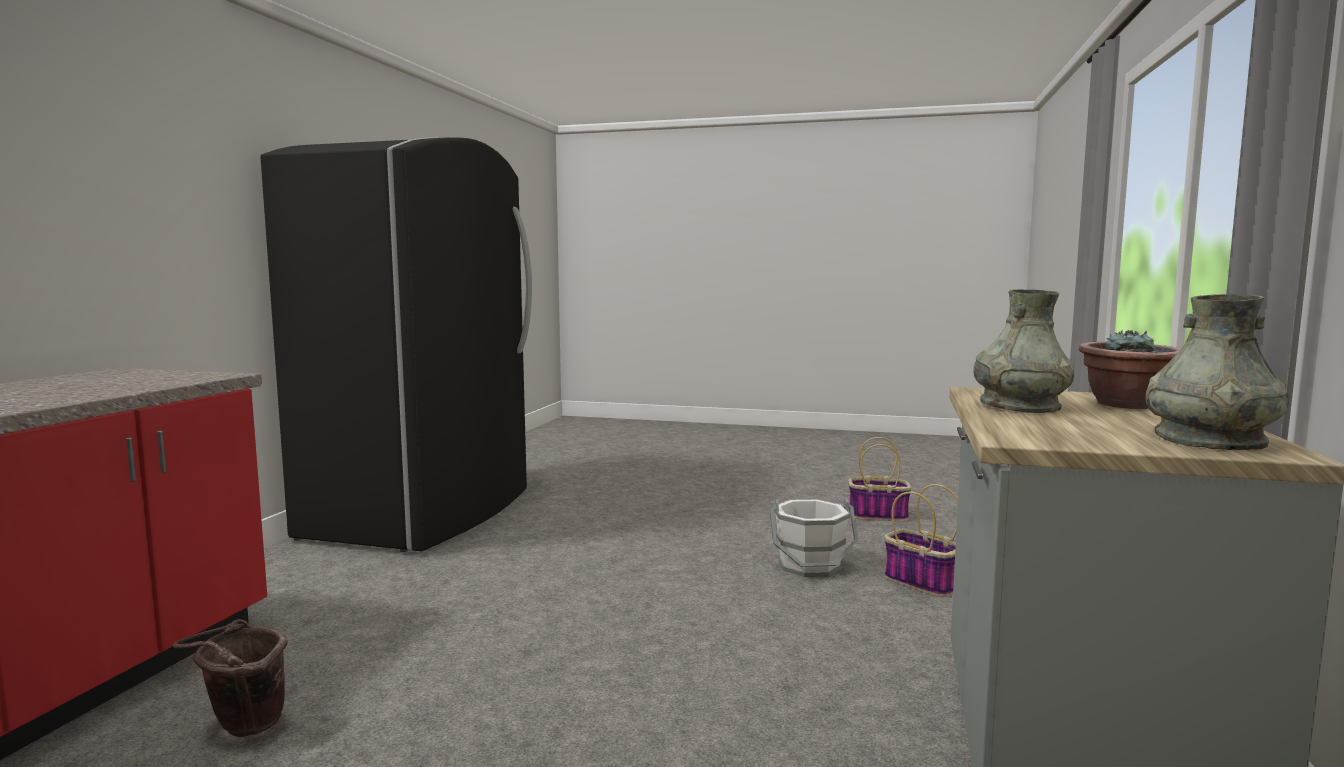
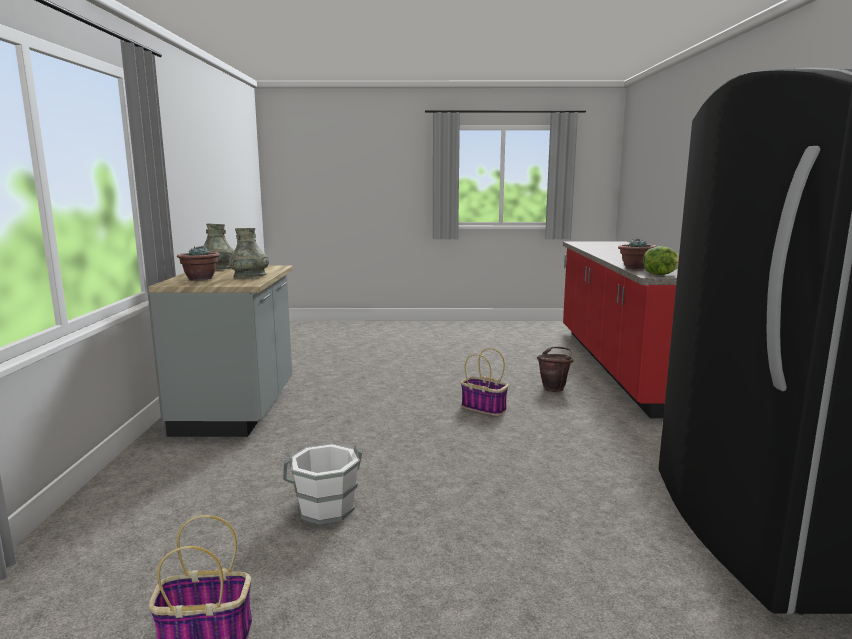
camera: 165 degrees right, 5 degrees up
(134, 388) = (635, 268): none -> potted plant
(197, 375) = (660, 274): none -> lettuce
(920, 582) = (233, 500): basket -> basket (484, 408)

